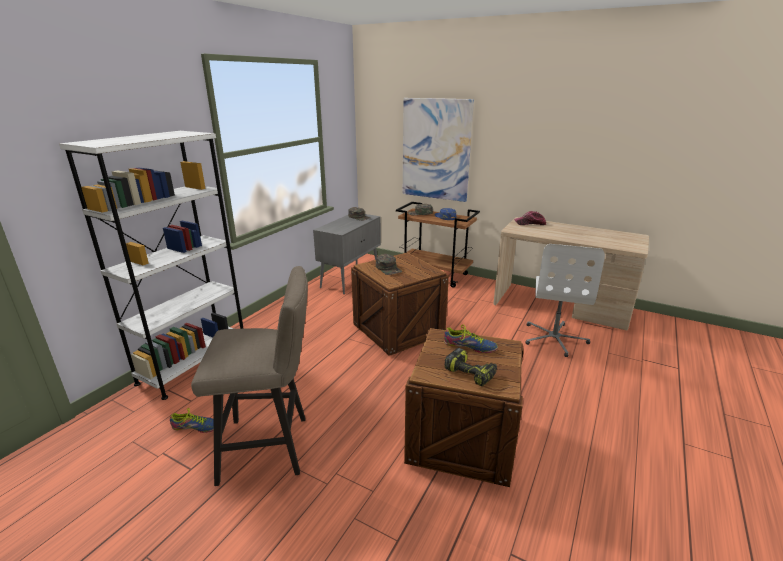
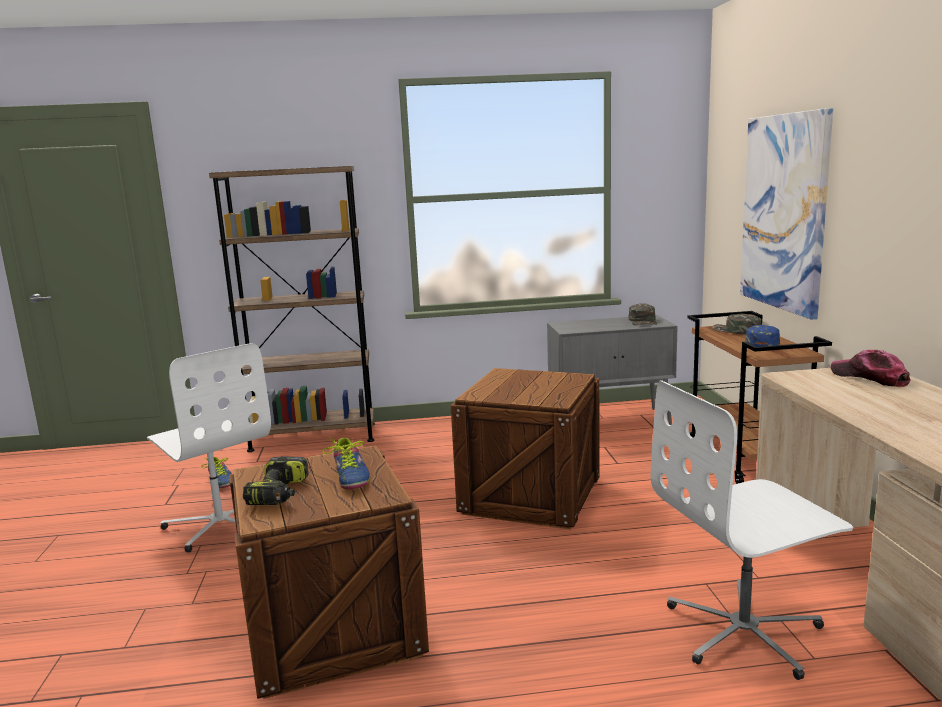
camera: 55 degrees right, 10 degrees down
(194, 364) = (313, 437): white bookcase -> brown bookcase
(272, 447) = (221, 523): beige stool -> white office chair
(388, 268) = (516, 382): green cap -> none

